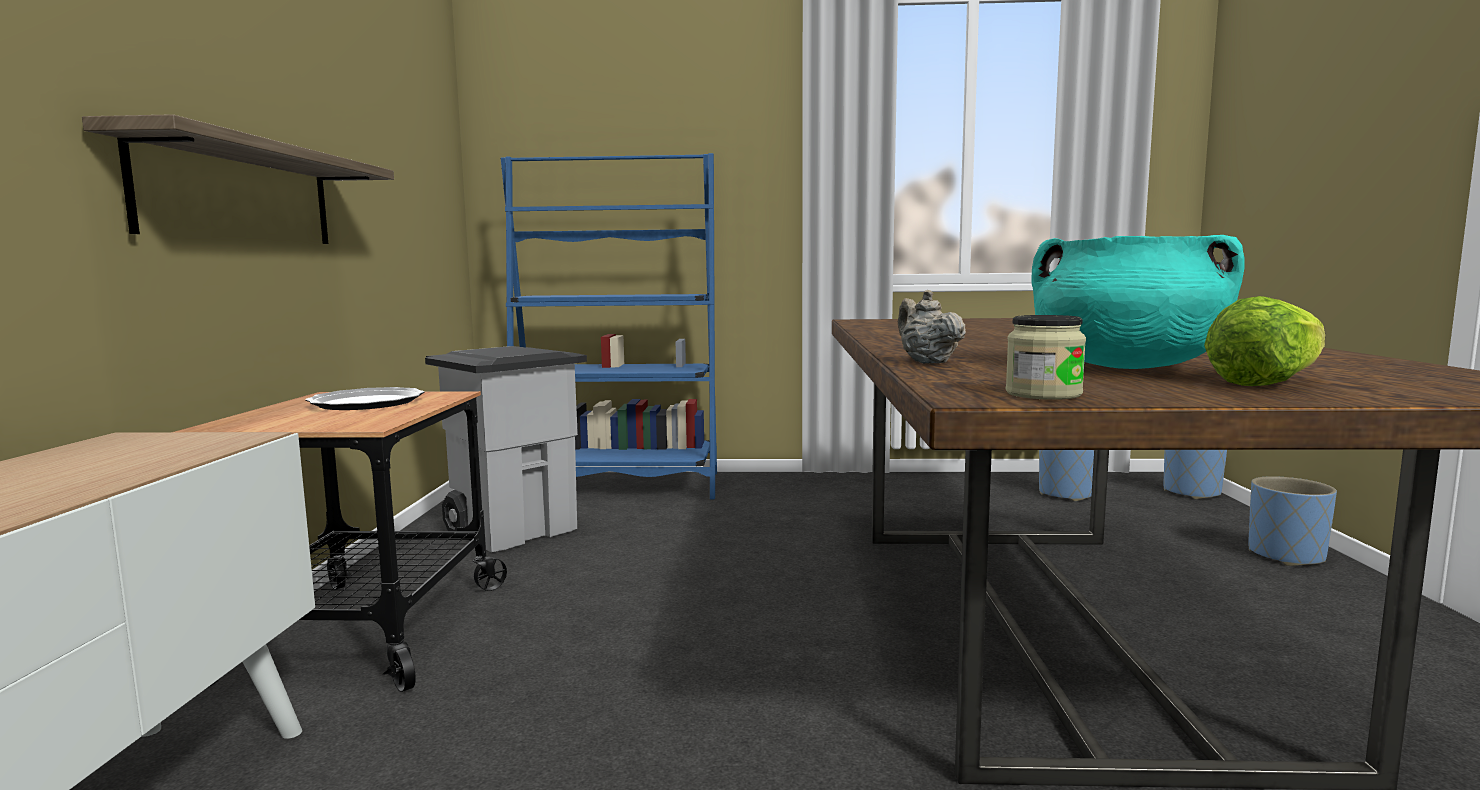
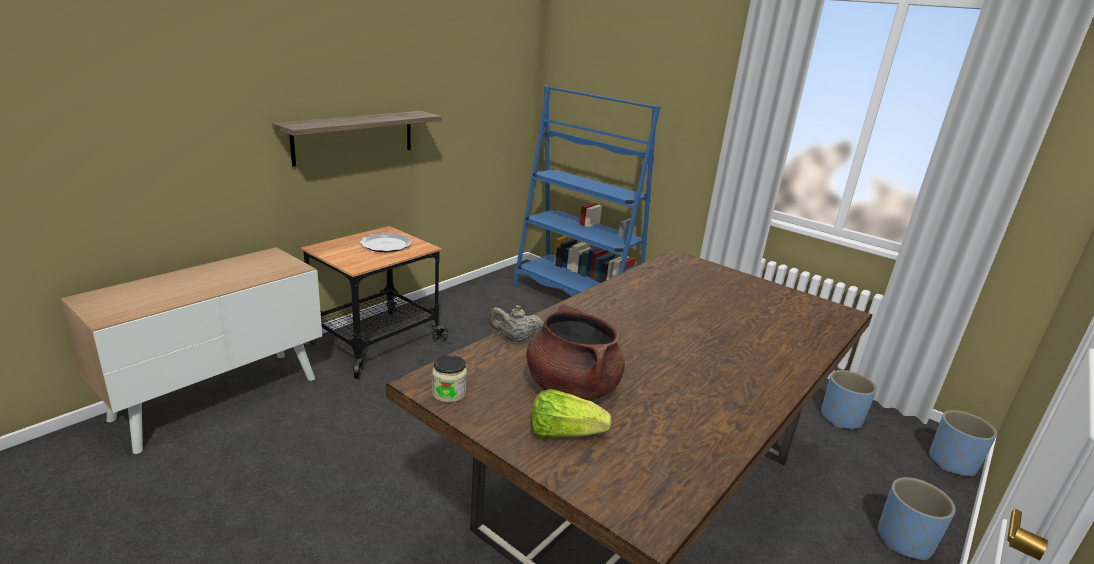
camera: 35 degrees right, 15 degrees up
(514, 530) = (490, 308): grey trash can -> none
(926, 362) = (514, 339): beige teapot -> beige teapot turned 105 degrees counterclockwise
(1125, 367) = (571, 387): turquoise cooking pot -> brown cooking pot

